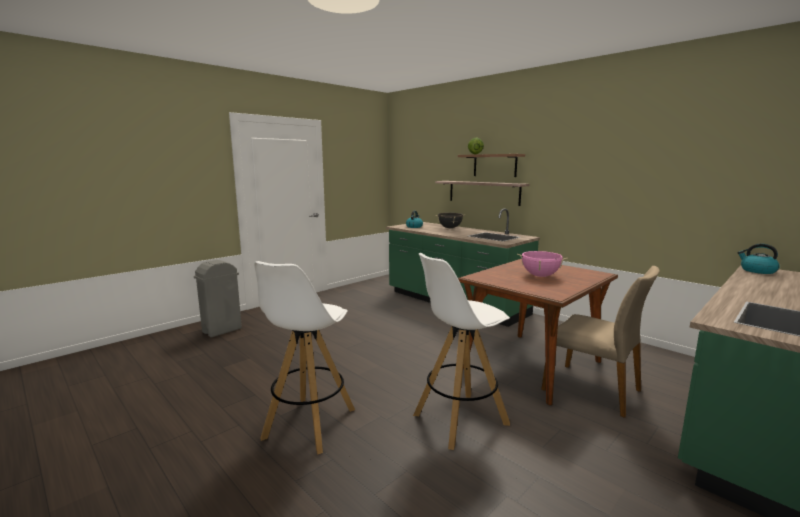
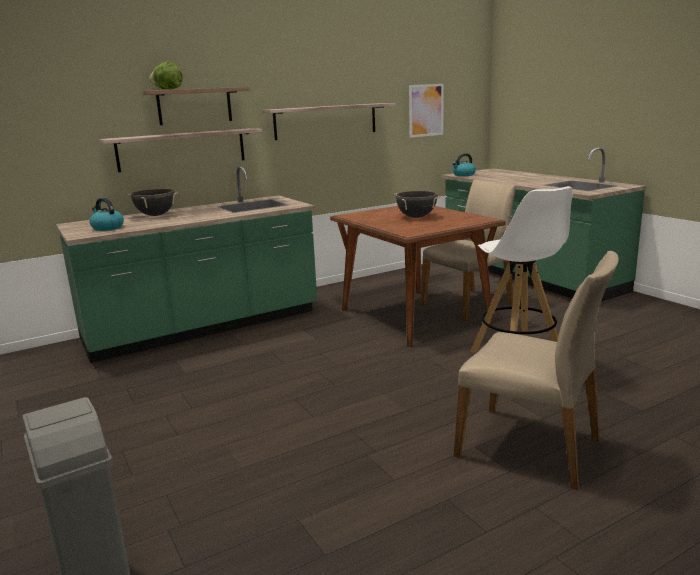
camera: 75 degrees left, 5 degrees up
(309, 424) = (530, 446): white stool -> beige chair
(540, 276) = (416, 217): pink cooking pot -> black cooking pot
(594, 184) = (326, 121): none -> shelf
(734, 184) = (426, 110): none -> picture

